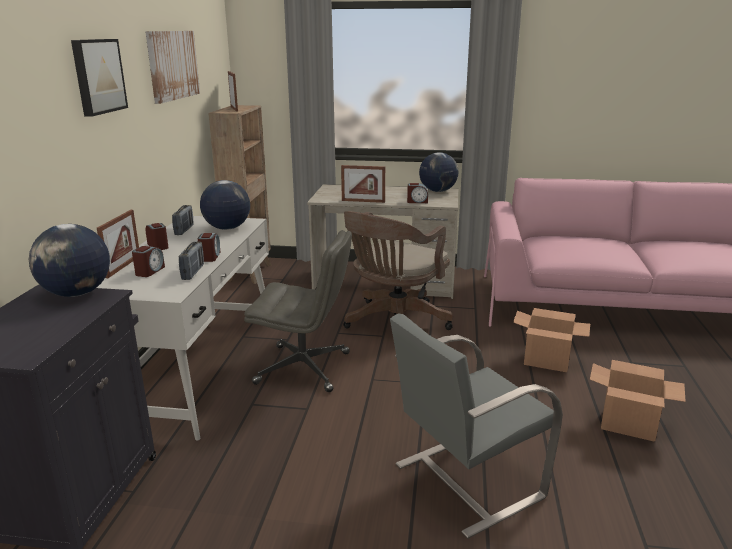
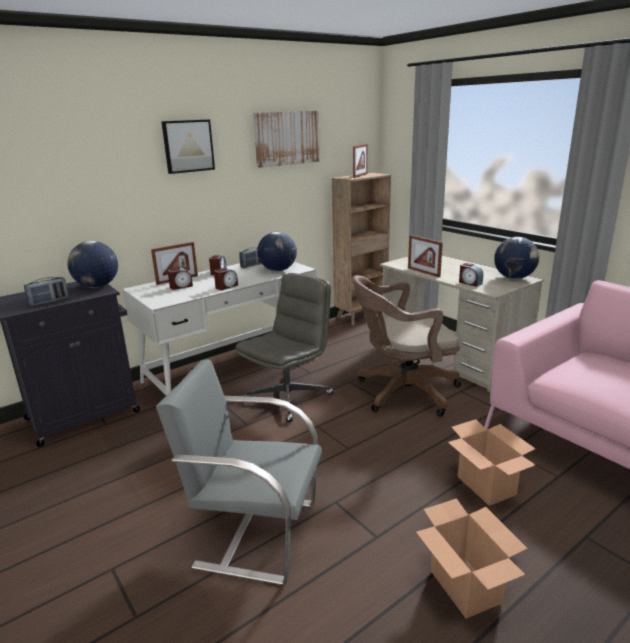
camera: 45 degrees right, 0 degrees up
(193, 272) = (196, 294): radio -> radio (49, 301)
(304, 368) = (288, 397): grey office chair -> grey office chair turned 105 degrees counterclockwise

